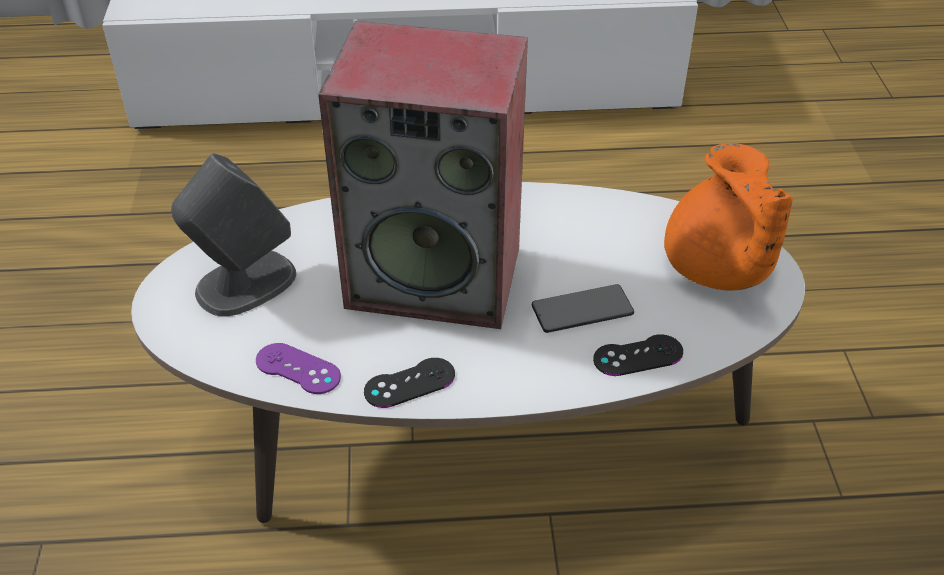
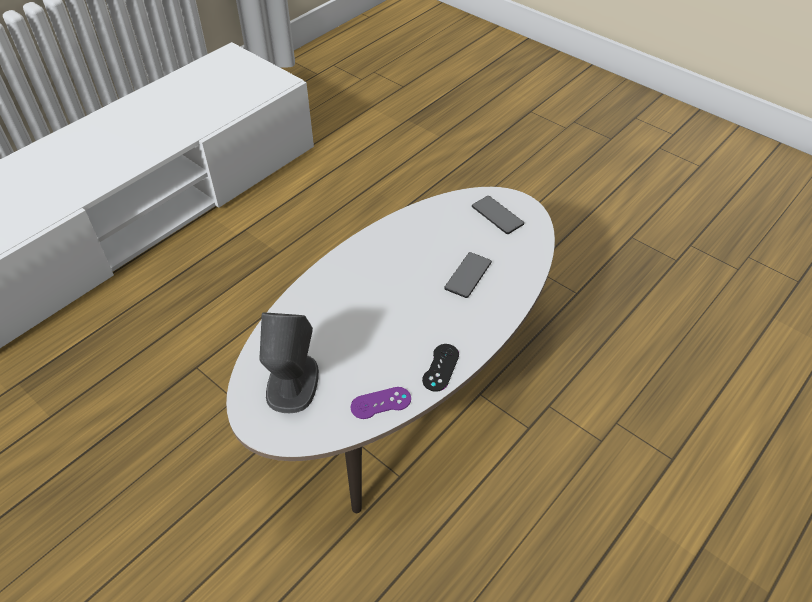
camera: 45 degrees left, 5 degrees up
(437, 276) = (383, 307): speaker -> none
(638, 356) = (515, 279): black game controller -> none
(718, 268) = (497, 215): orange teapot -> phone

